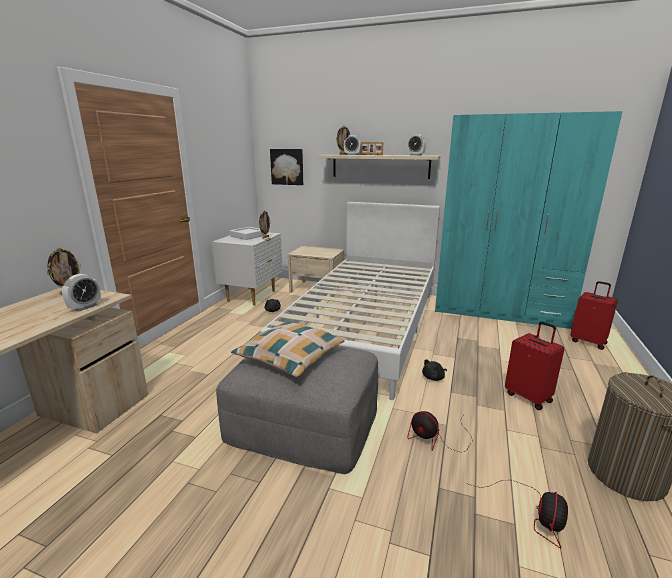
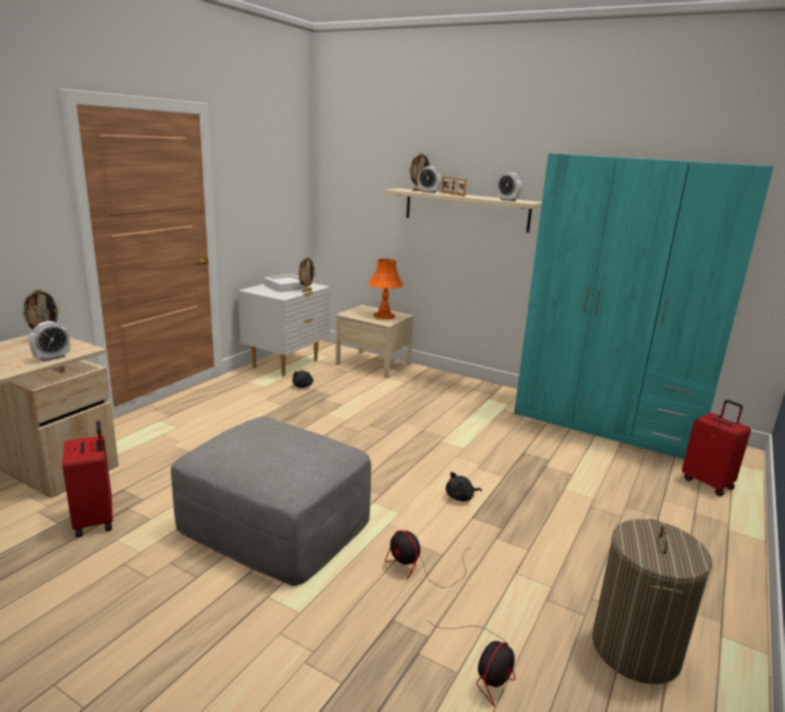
camera: 10 degrees right, 0 degrees up
(287, 167) = (351, 200): picture -> none
(290, 356) = (260, 442): pillow -> none
(323, 251) = (384, 316): none -> orange table lamp
(365, 327) = (408, 422): white bed -> none
(528, 397) = (571, 540): red suitcase -> red suitcase (96, 520)

